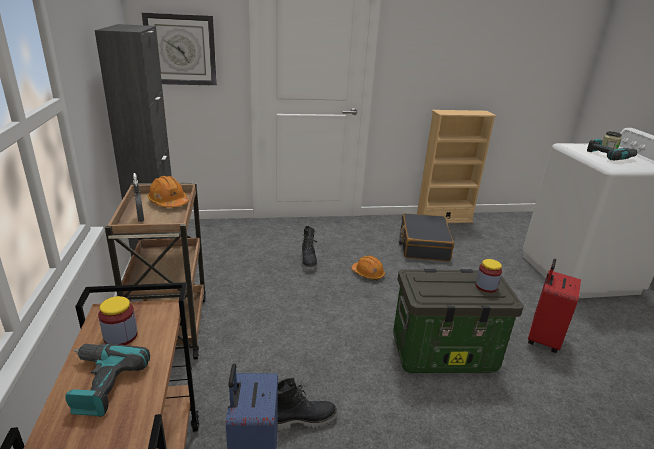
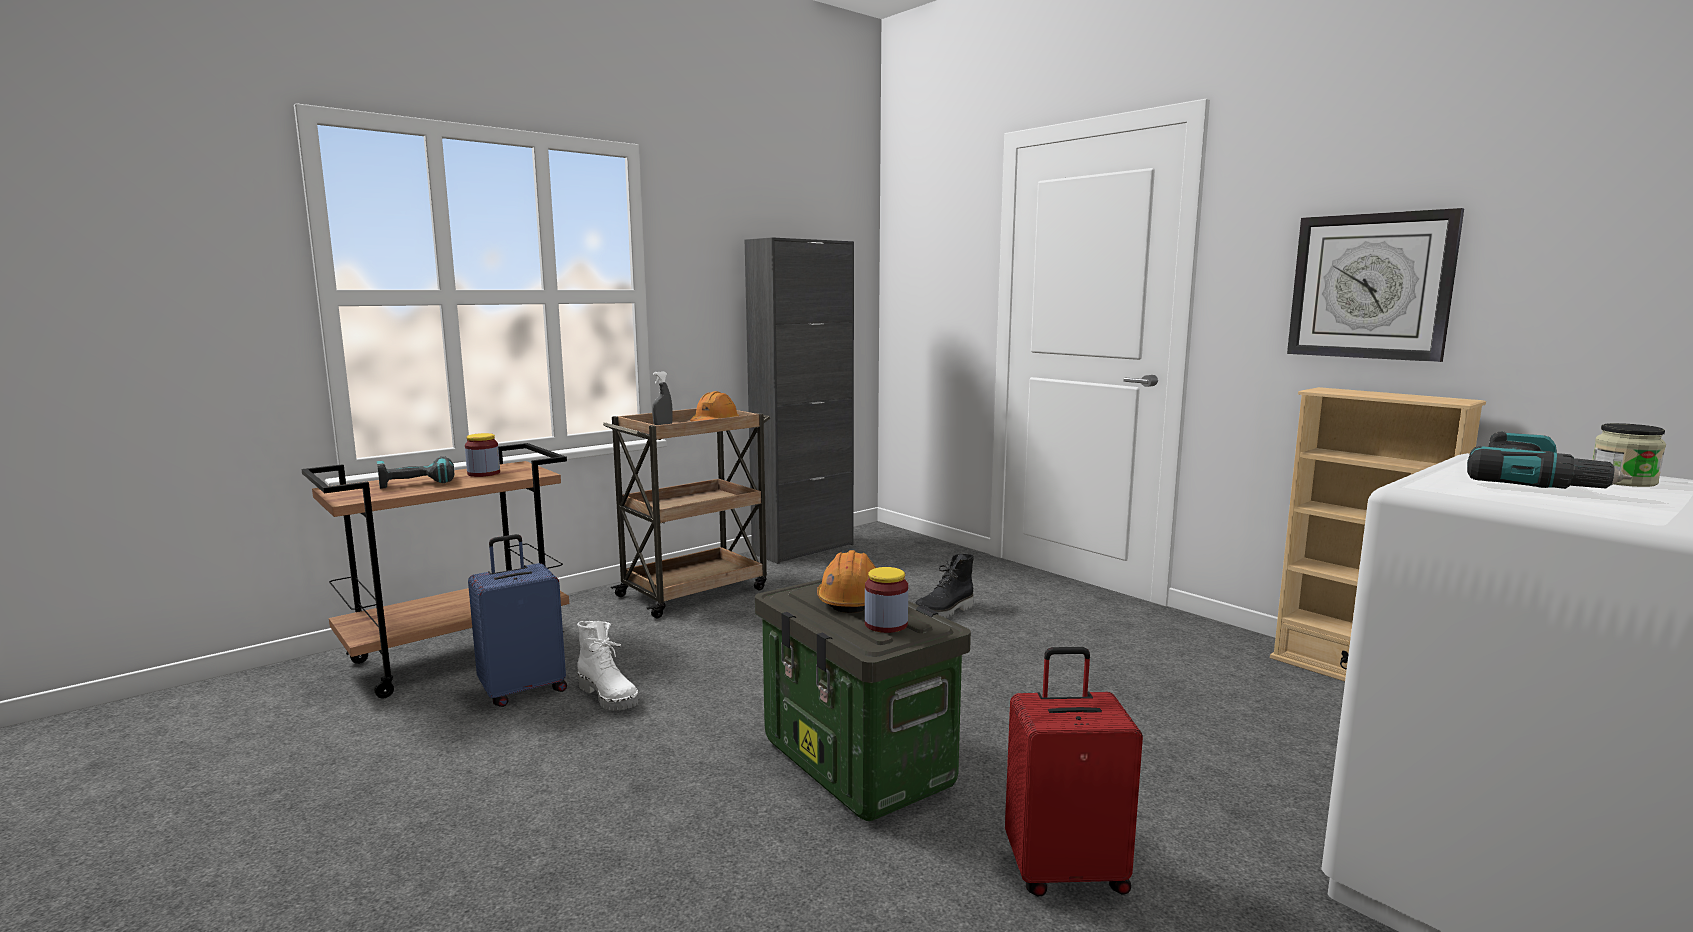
camera: 60 degrees right, 15 degrees down
(181, 50) = (925, 280): wall clock -> wall clock (1370, 286)
(302, 419) = (609, 696): black boot -> white boot
(368, 274) = (989, 656): orange hard hat -> orange hard hat (851, 600)
(423, 245) = (1185, 677): black suitcase -> none

